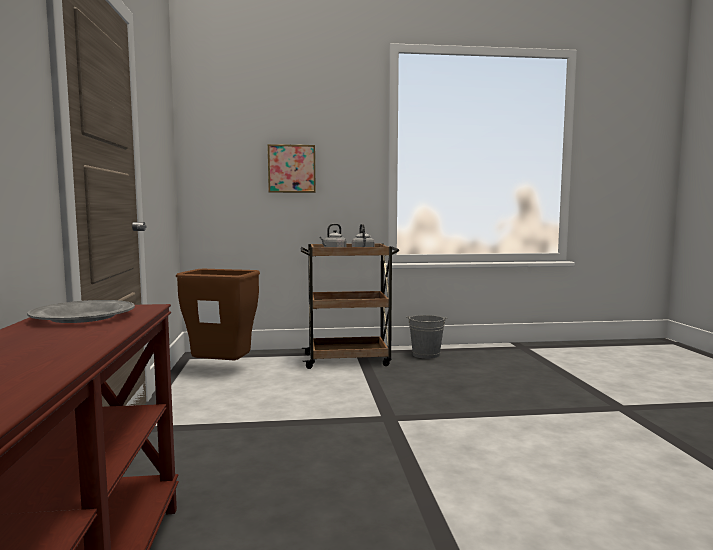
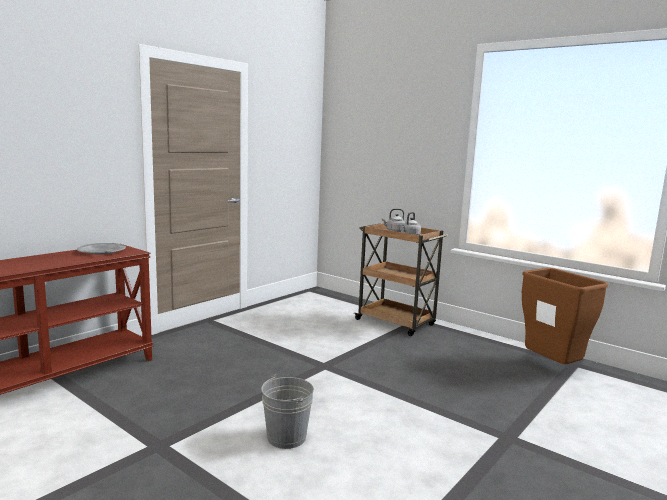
camera: 45 degrees right, 5 degrees up
(222, 370) = (309, 303): brown trash can -> brown trash can (552, 368)
(291, 169) = (390, 158): picture -> none
(426, 354) = (463, 339): grey bucket -> grey bucket (286, 437)

